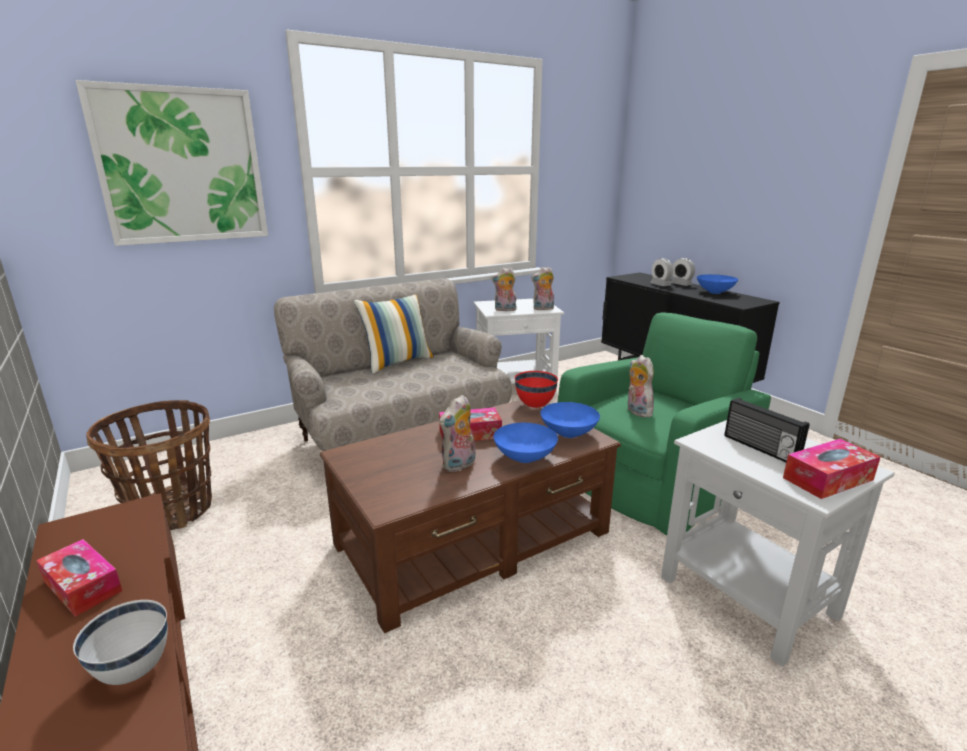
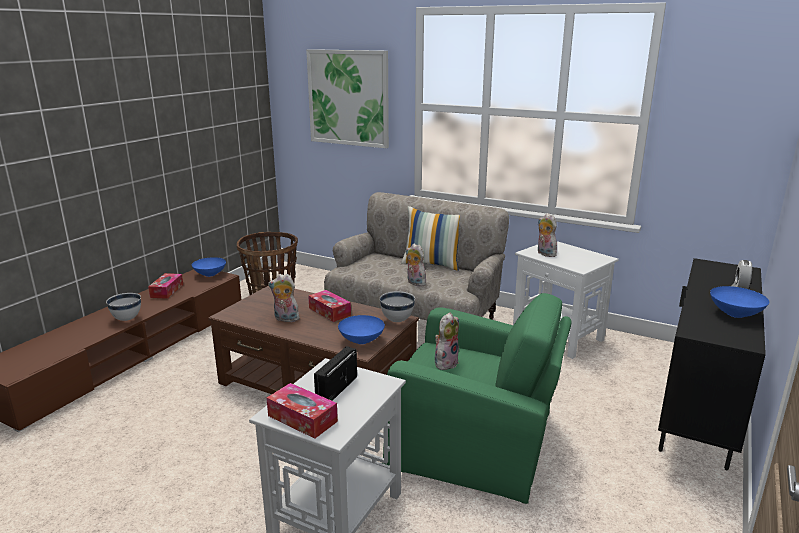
camera: 60 degrees right, 0 degrees up
(525, 458) = (311, 335): blue bowl -> blue bowl (209, 274)
(535, 406) = (397, 320): red bowl -> white bowl
(543, 309) = (576, 265): plush toy -> plush toy (414, 283)
(660, 285) = (711, 284): alarm clock -> none

